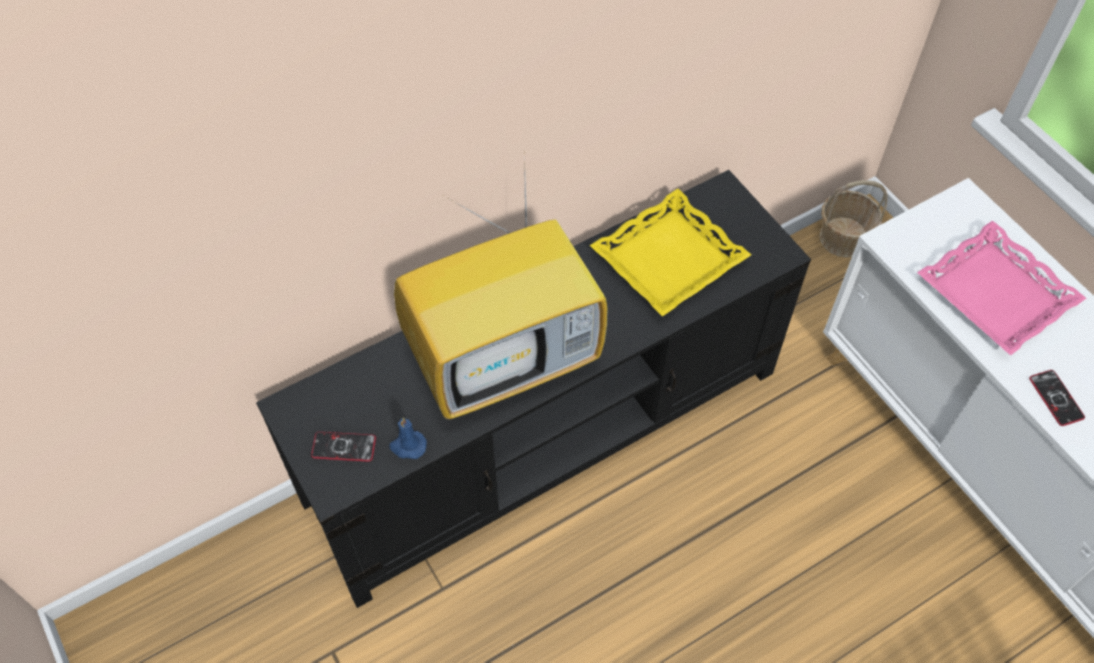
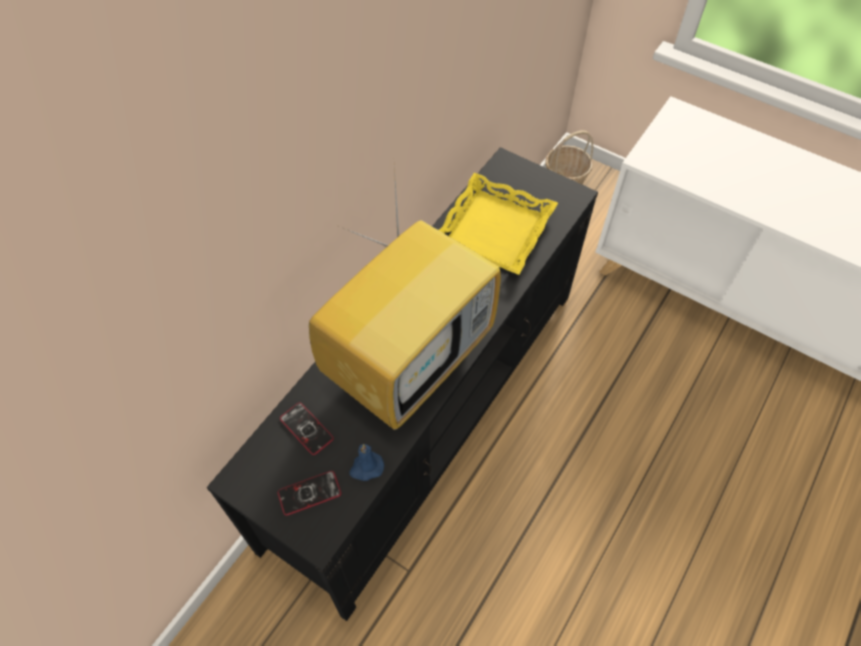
camera: 25 degrees left, 0 degrees up
(994, 295) = (738, 171): pink tray -> none
(1056, 398) = (822, 228): phone -> phone (306, 429)

